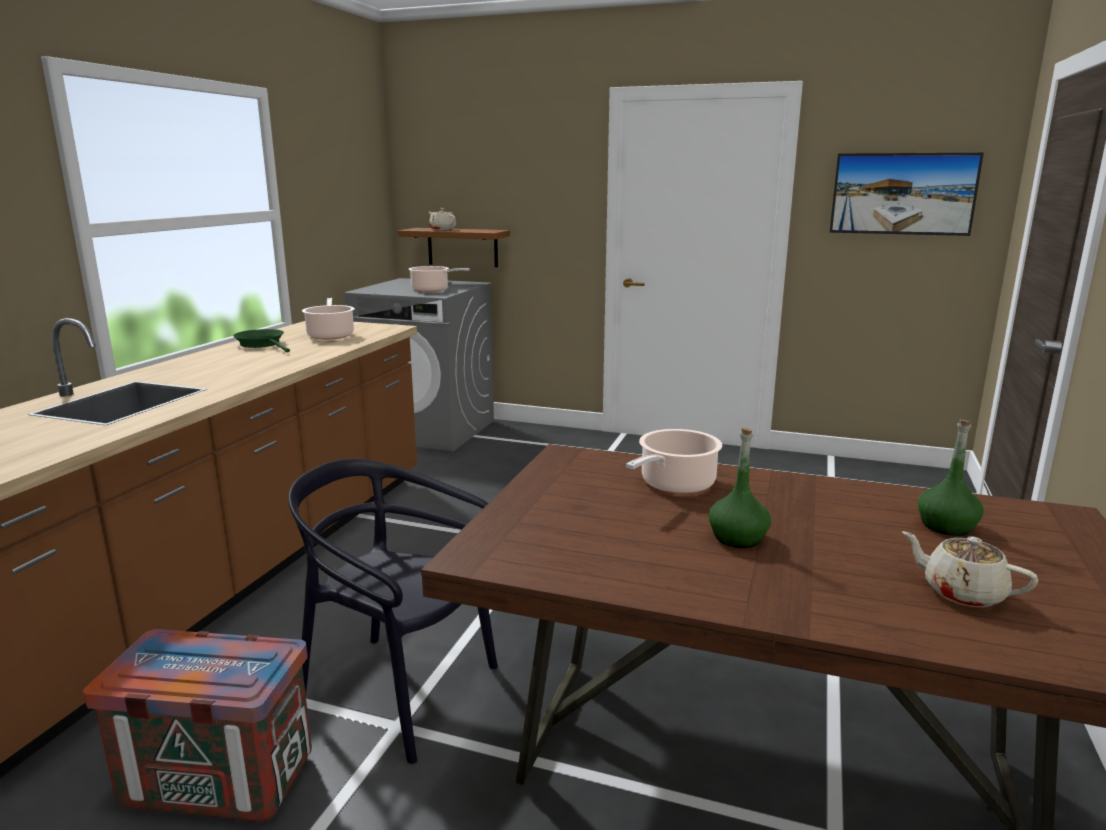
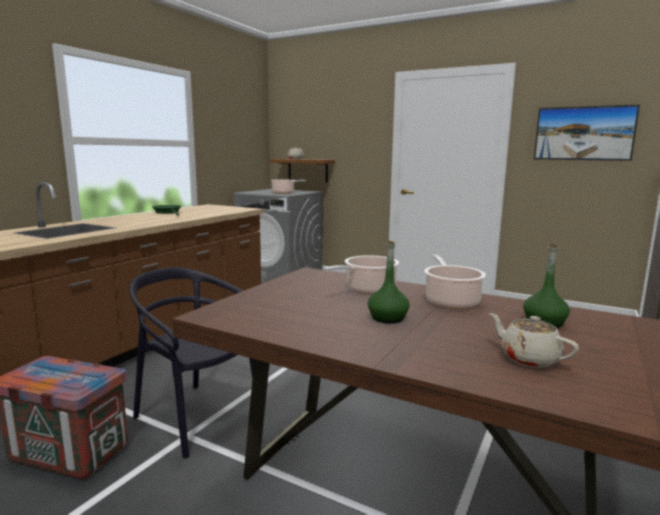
camera: 10 degrees right, 5 degrees down
(330, 335) = (210, 210): cooking pot -> cooking pot (450, 301)

